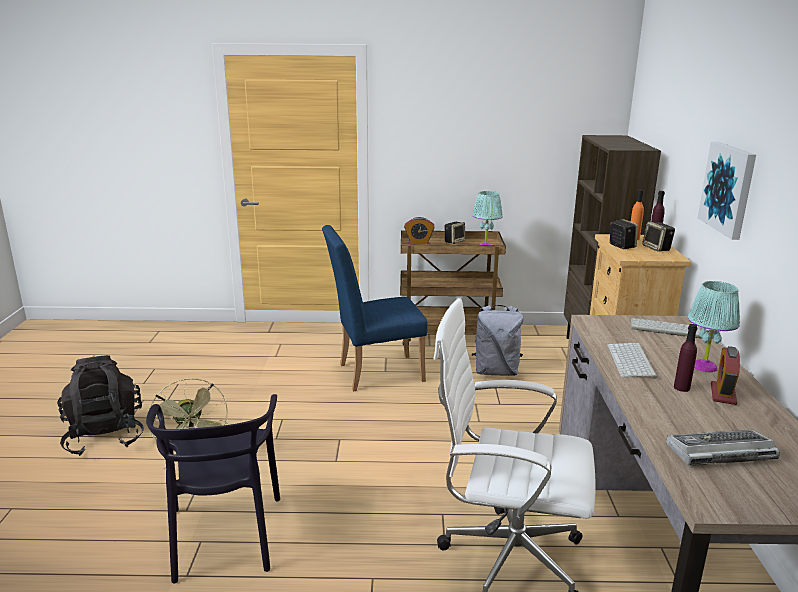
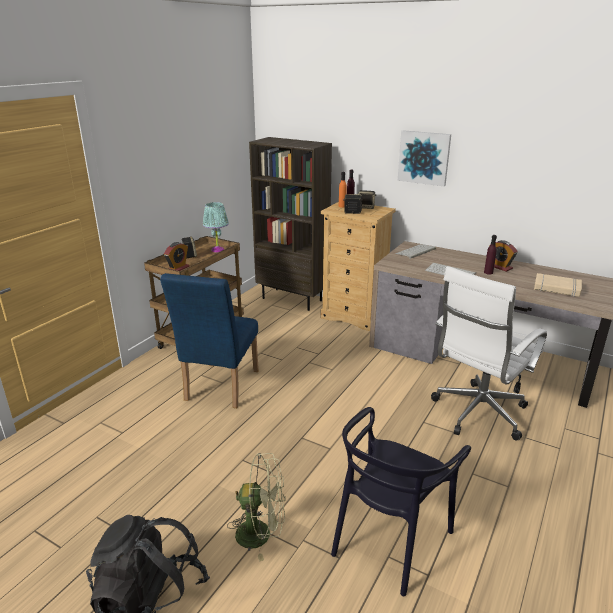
camera: 60 degrees left, 5 degrees up
(224, 536) = (390, 539): black chair -> black chair turned 105 degrees clockwise
(496, 371) = (276, 339): grey backpack -> none
(704, 366) = (468, 260): turquoise table lamp -> none
(719, 453) = (556, 288): keyboard -> beige book

